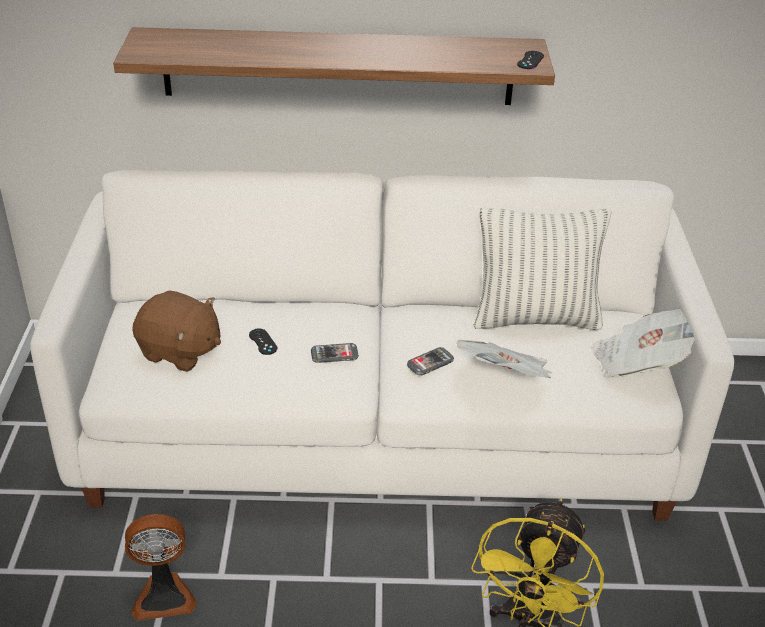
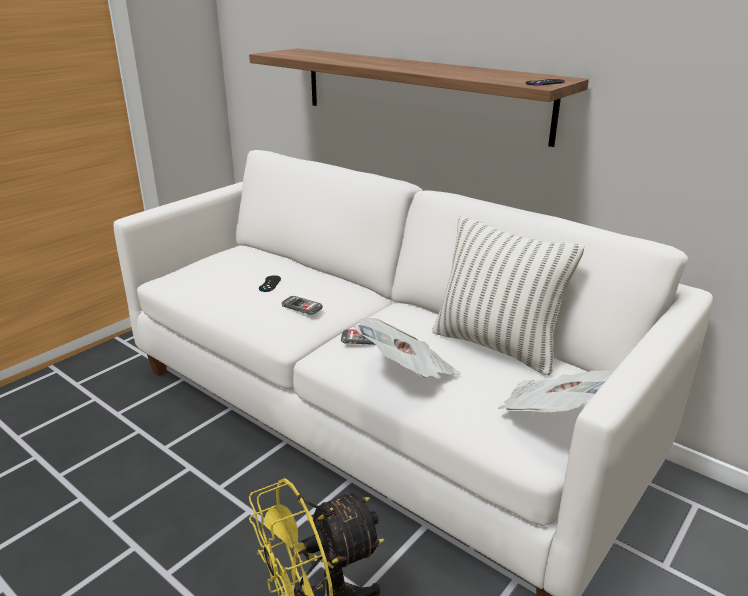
camera: 40 degrees right, 10 degrees down
(164, 595) = (121, 440): fan -> none
(180, 351) = (221, 273): brown plush toy -> none

